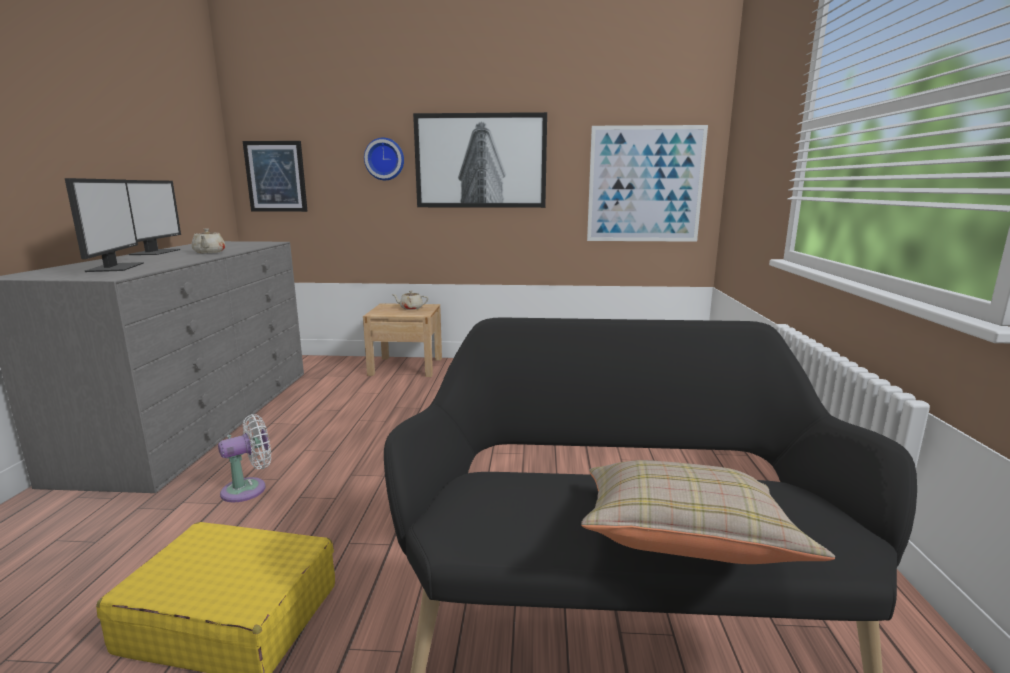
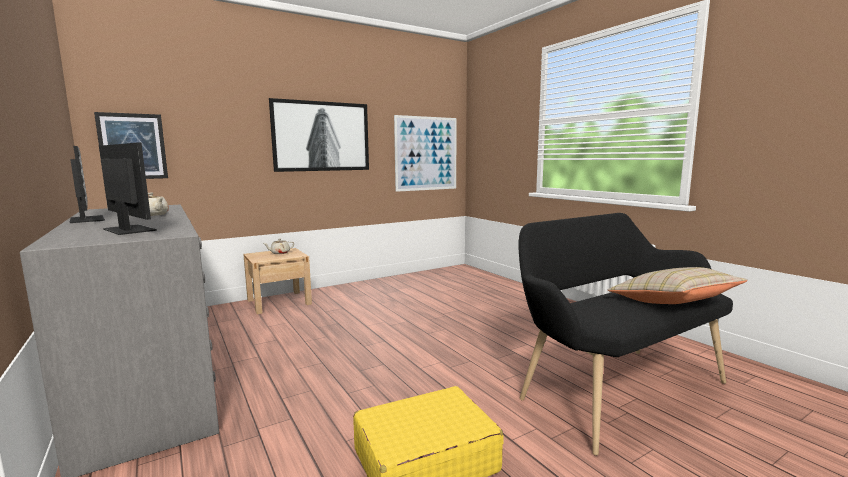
camera: 35 degrees left, 5 degrees down
(249, 489) = (299, 402): white fan -> none
(385, 159) = (244, 133): wall clock -> none

